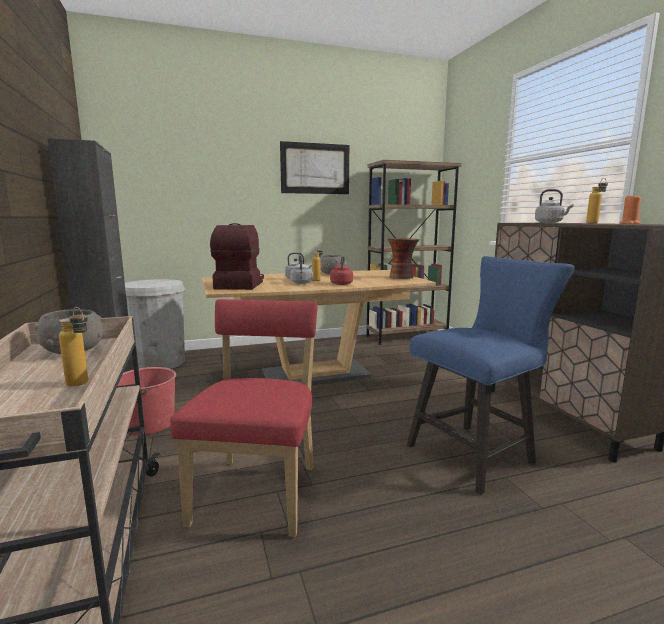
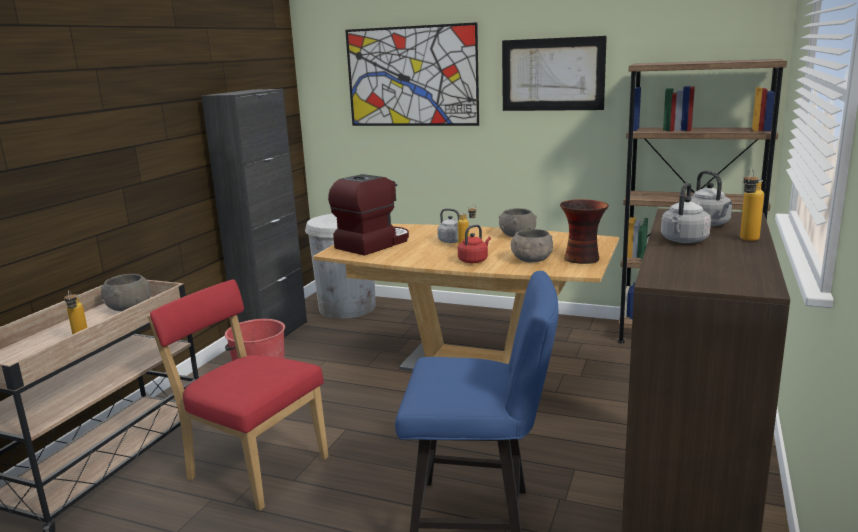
camera: 40 degrees right, 5 degrees up
(205, 163) = (411, 76): none -> picture
(259, 490) = (253, 467): red chair -> red chair turned 105 degrees counterclockwise
(301, 283) = (436, 251): grey kettle -> grey kettle (683, 241)
(375, 280) = (531, 260): none -> grey bowl
(629, 223) = (728, 261): orange candle -> none

